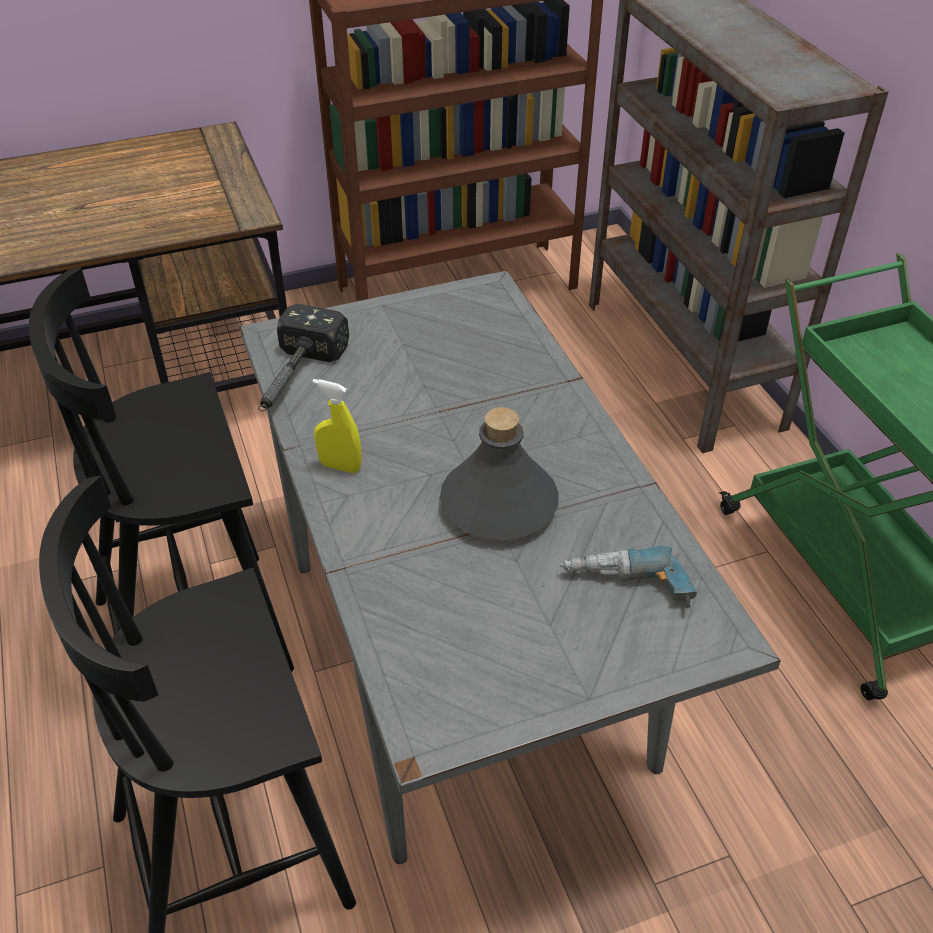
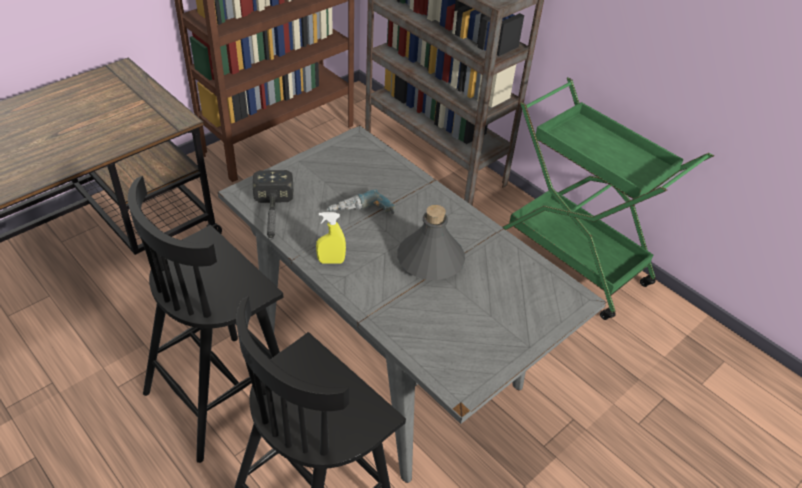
camera: 25 degrees left, 0 degrees up
(626, 590) = (518, 287): power drill -> power drill (361, 214)

